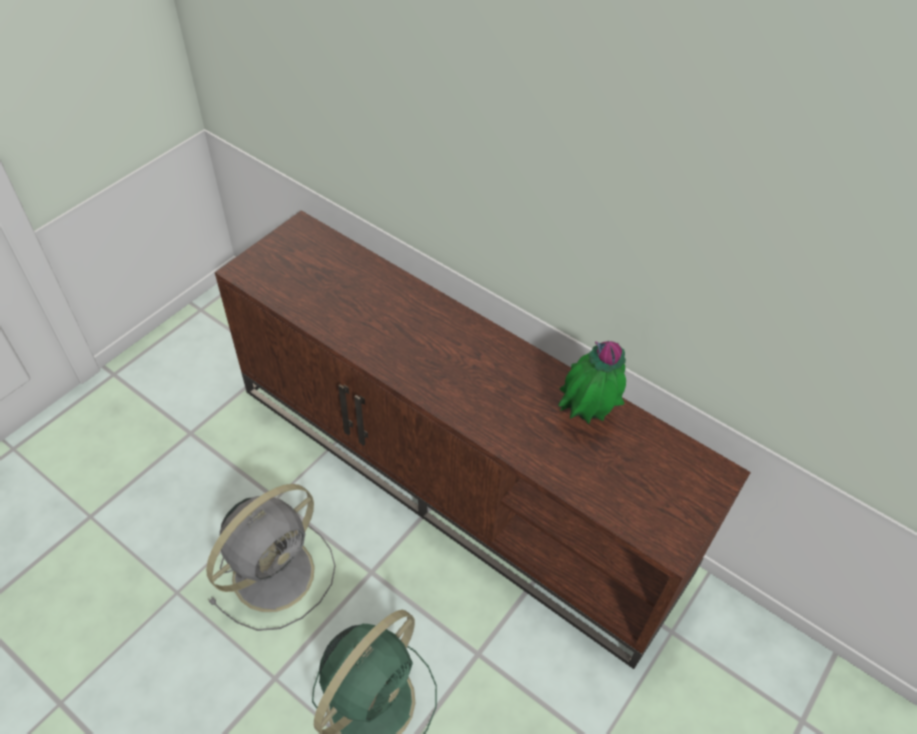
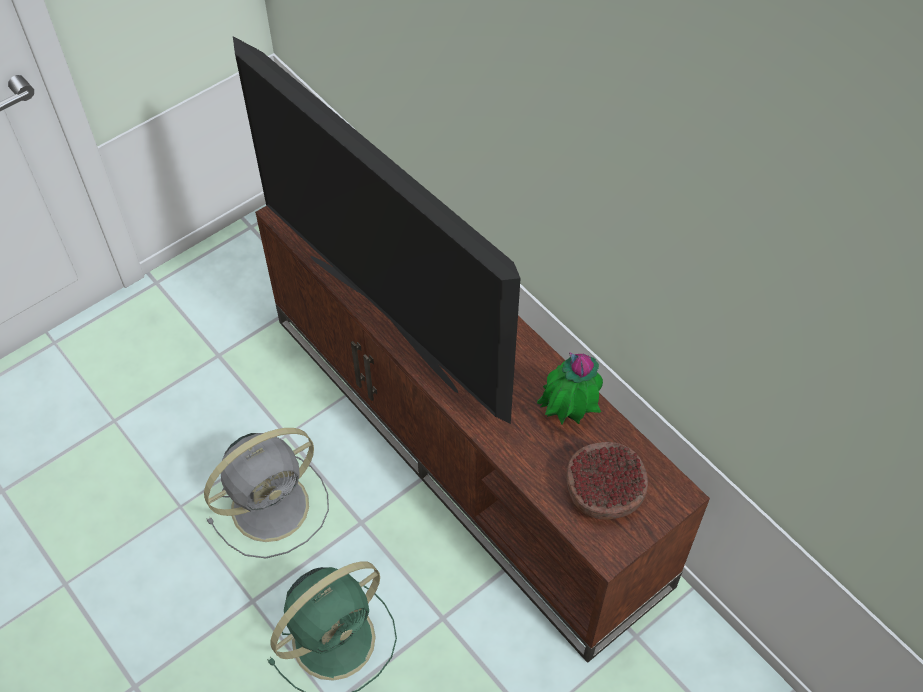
camera: 15 degrees right, 5 degrees up
(373, 354) = (384, 319): none -> television
(647, 485) = (605, 492): none -> bowl

